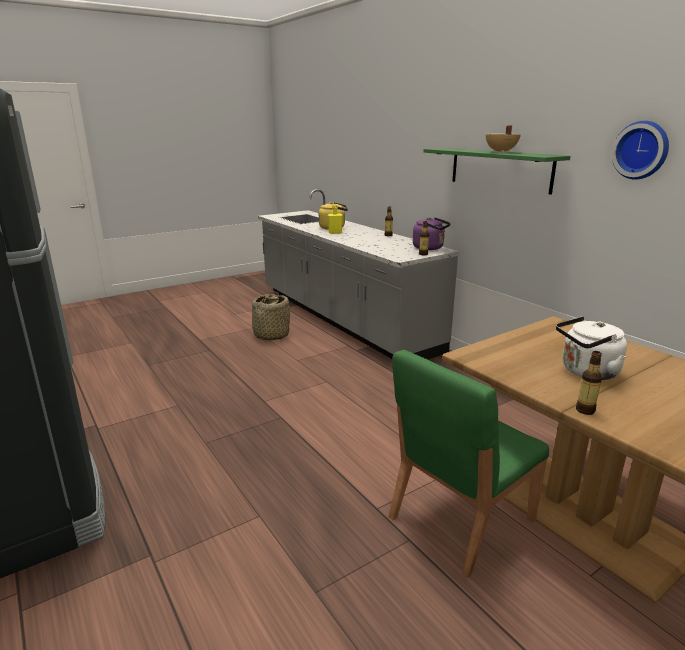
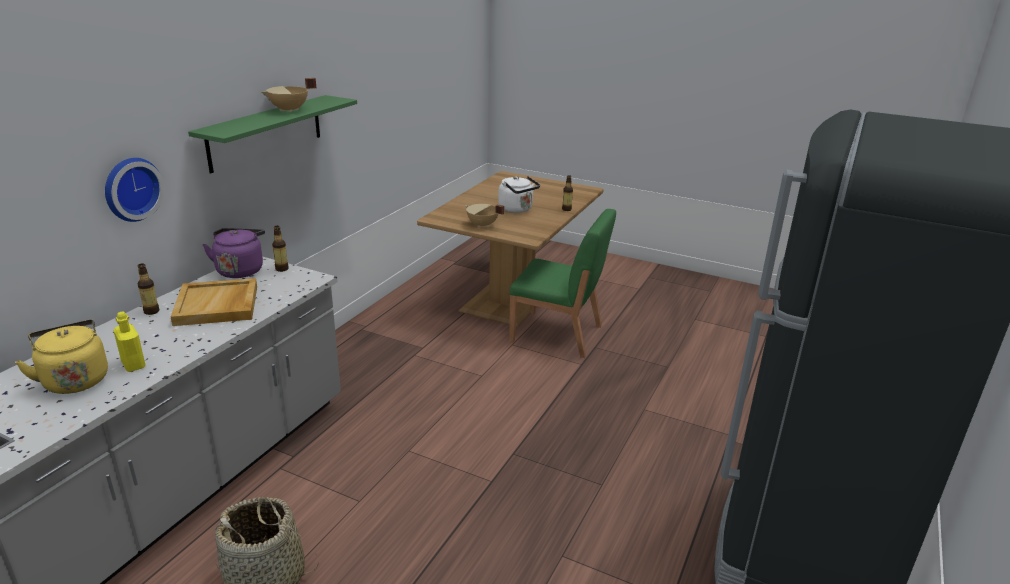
camera: 120 degrees left, 5 degrees up
(382, 243) = (217, 305): none -> beige tray
(523, 339) = (482, 225): none -> beige cooking pot
(641, 150) = (365, 76): wall clock -> wall clock (130, 188)

